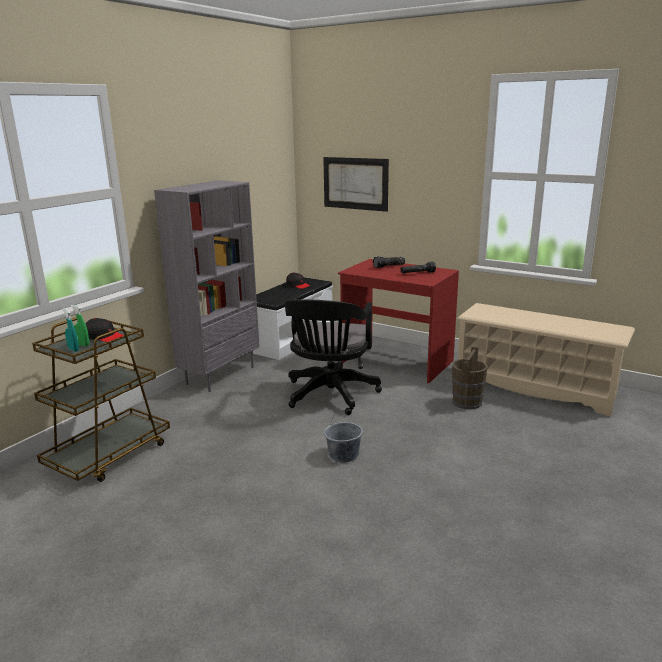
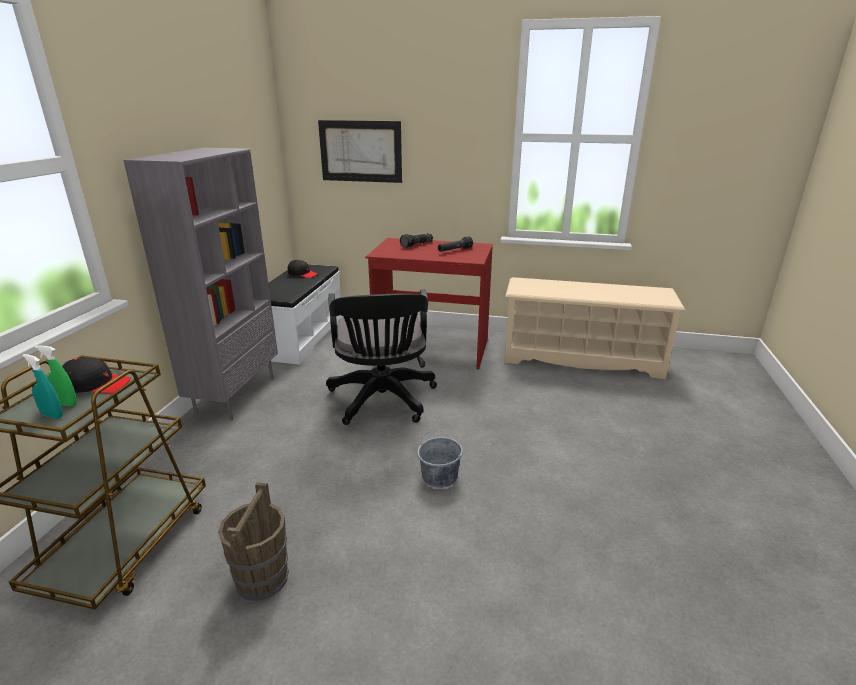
camera: 20 degrees left, 5 degrees up
(467, 402) = (529, 385): brown bucket -> brown bucket (262, 578)

